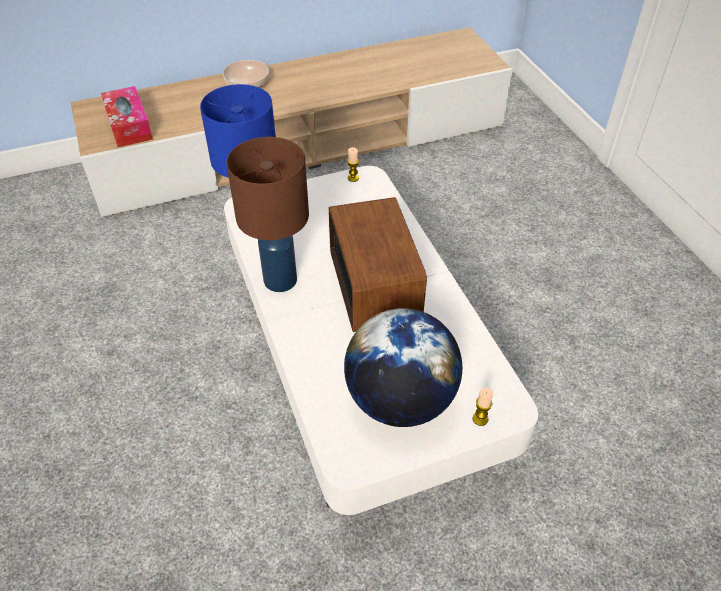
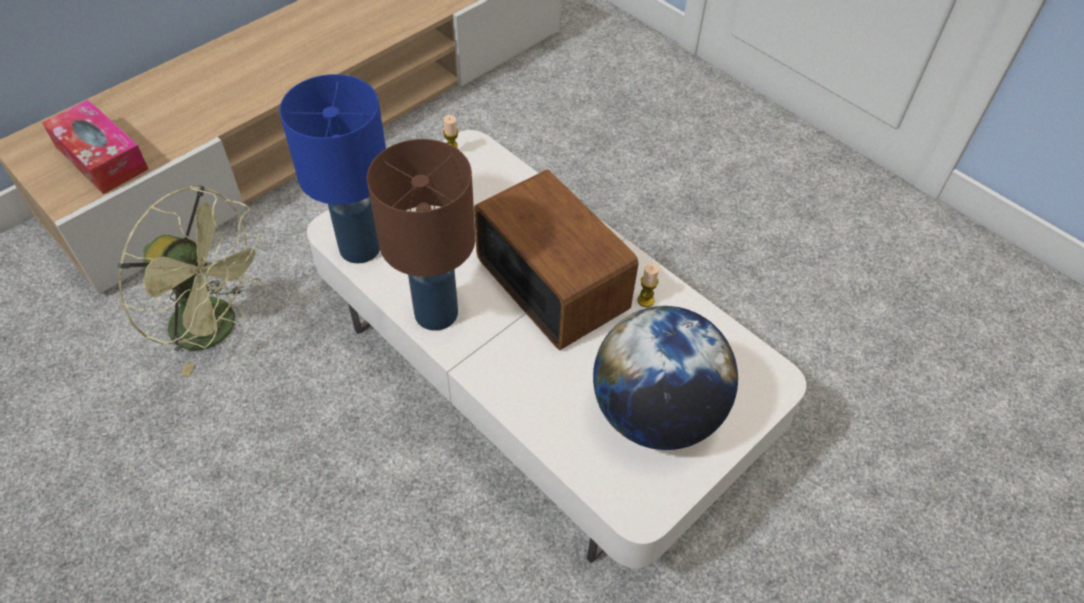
camera: 25 degrees left, 5 degrees up
(161, 260) = (217, 328): none -> green fan
(248, 84) = (239, 57): bowl -> none
(480, 419) = (750, 403): candle -> candle (645, 300)

